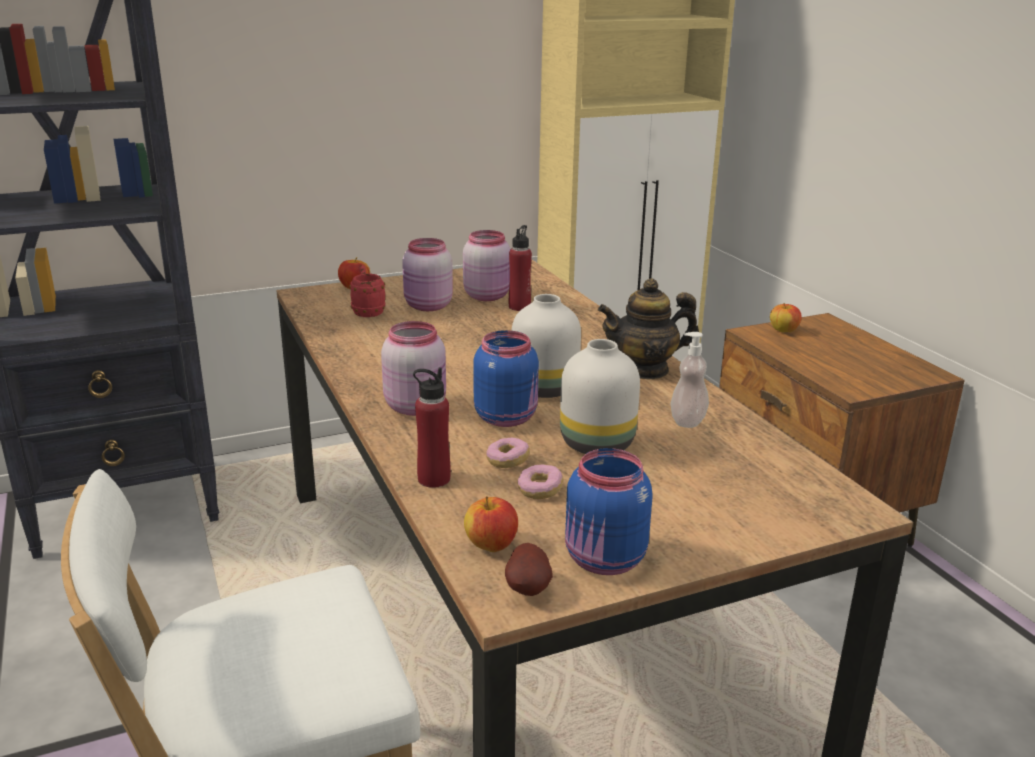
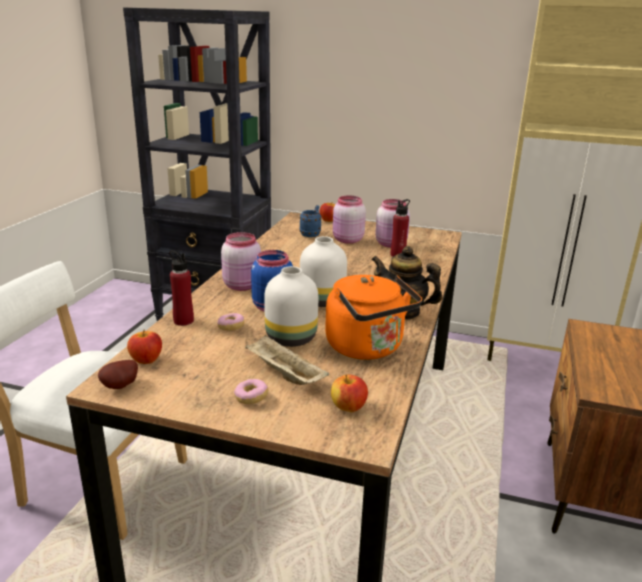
camera: 40 degrees right, 0 degrees up
(367, 311) = (311, 234): red mug -> blue mug
(540, 490) = (217, 347): donut -> donut (251, 398)
(604, 561) = (177, 393): blue jar -> none
(667, 485) = (283, 374): none -> beige tray
(687, 421) = (367, 348): soap dispenser -> orange kettle
(783, 331) = (615, 334): apple -> apple (348, 408)

